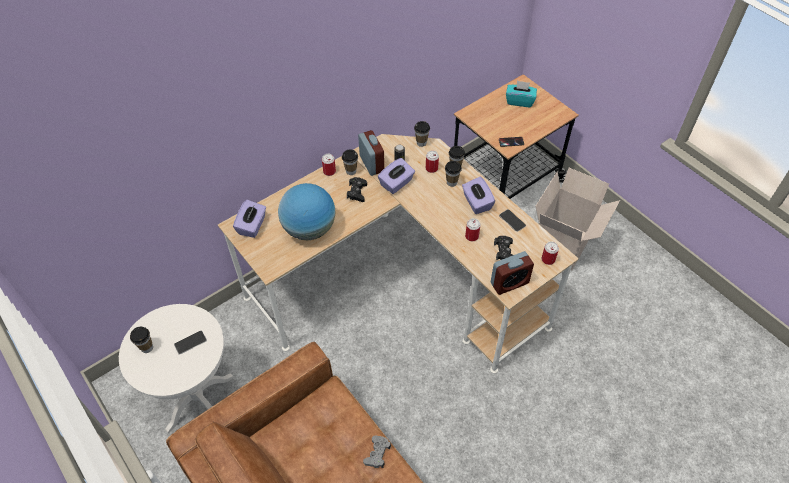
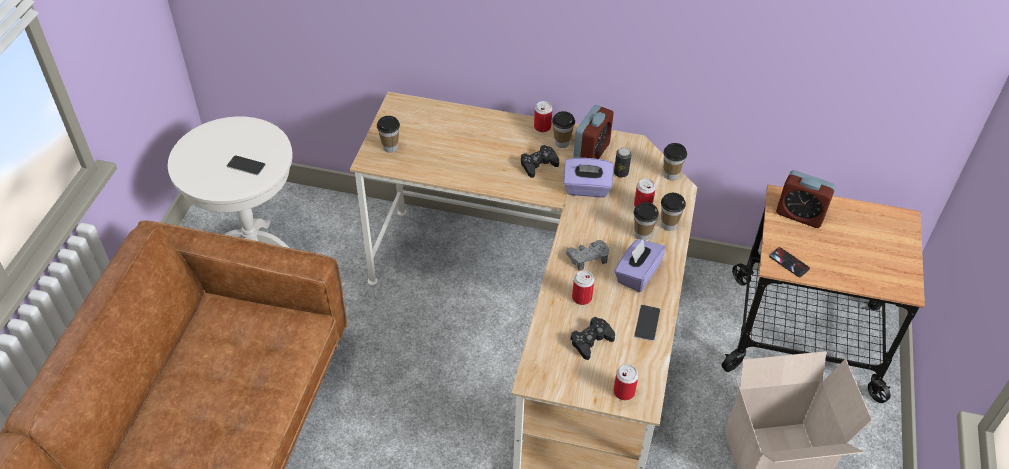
camera: 50 degrees right, 5 degrees down
(147, 347) = (216, 141): cup -> cup (390, 147)
(252, 226) = (410, 116): purple tissue box -> none
(309, 229) = (449, 158): globe -> none
(377, 453) = (266, 409): grey game controller -> grey game controller (587, 257)
(509, 283) = (548, 372): alarm clock -> alarm clock (800, 215)
(519, 101) = (868, 233): turquoise tissue box -> none

